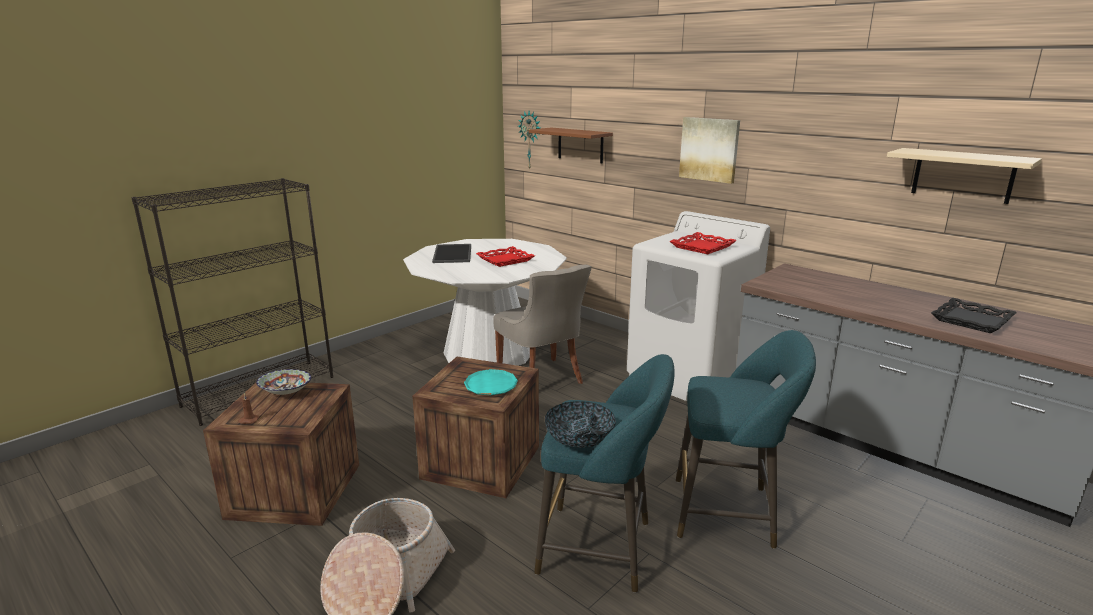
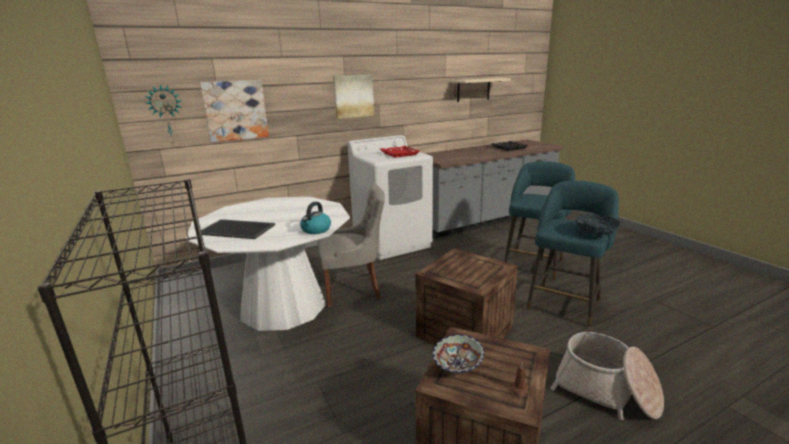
camera: 70 degrees left, 0 degrees up
(463, 276) = (316, 230): none -> kettle
(491, 386) = (477, 265): turquoise plate -> none
(505, 260) = (288, 213): red tray -> none
(580, 145) = (235, 110): brown shelf -> picture

